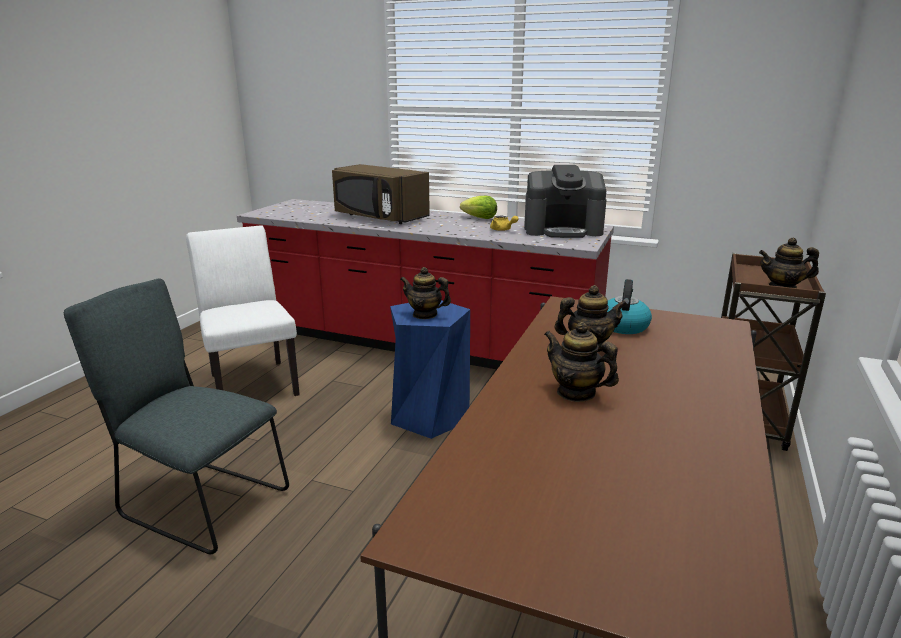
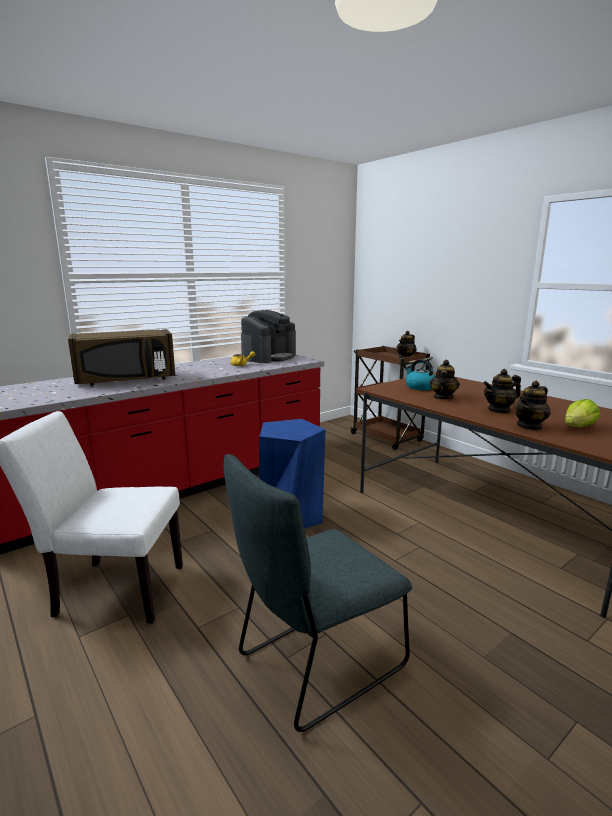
camera: 60 degrees left, 5 degrees down
(425, 314) = (294, 430): teapot -> teapot (529, 426)
(480, 218) = (199, 363): lettuce -> lettuce (578, 427)

